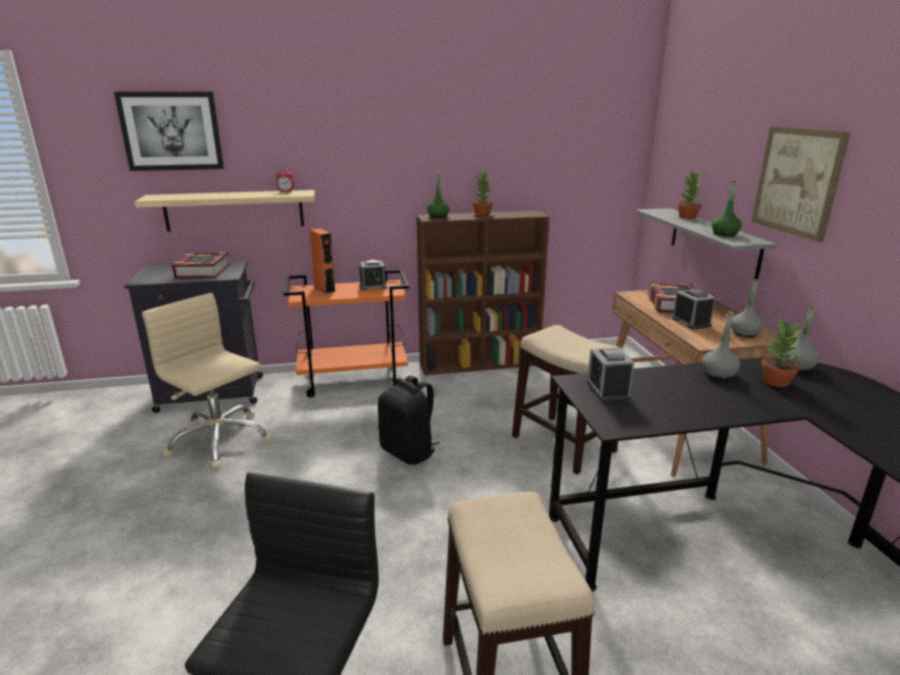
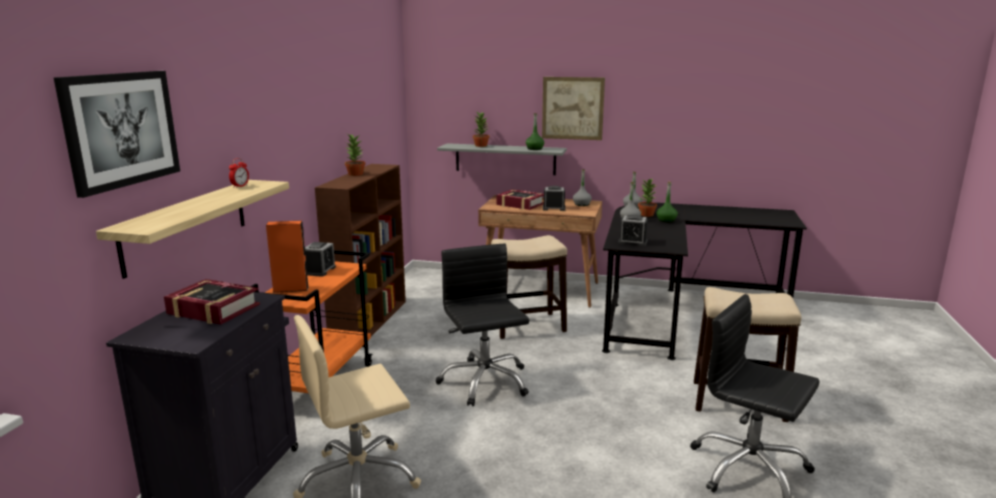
camera: 65 degrees left, 5 degrees down
(409, 452) = (484, 382): black backpack -> black office chair
(438, 216) = (337, 183): green bottle -> green bottle (666, 220)

